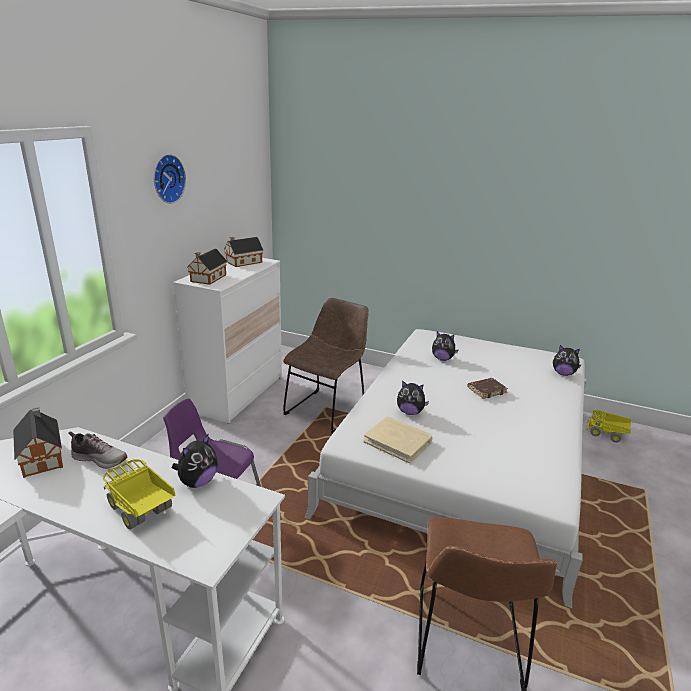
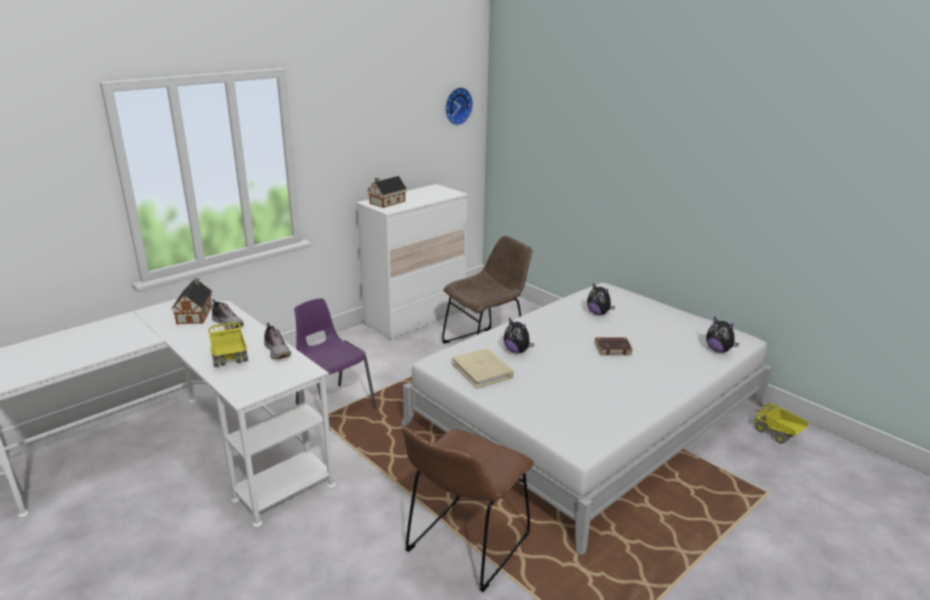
camera: 25 degrees right, 0 degrees up
(166, 178) = (357, 111): wall clock -> wall clock (457, 106)
(197, 482) = (277, 351): plush toy -> shoe
(242, 262) = (431, 192): toy house -> none

